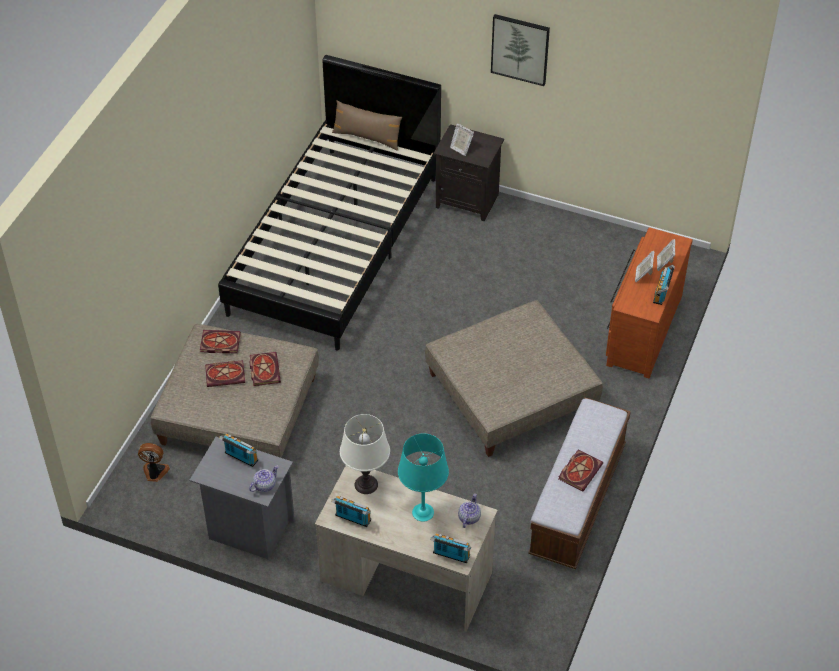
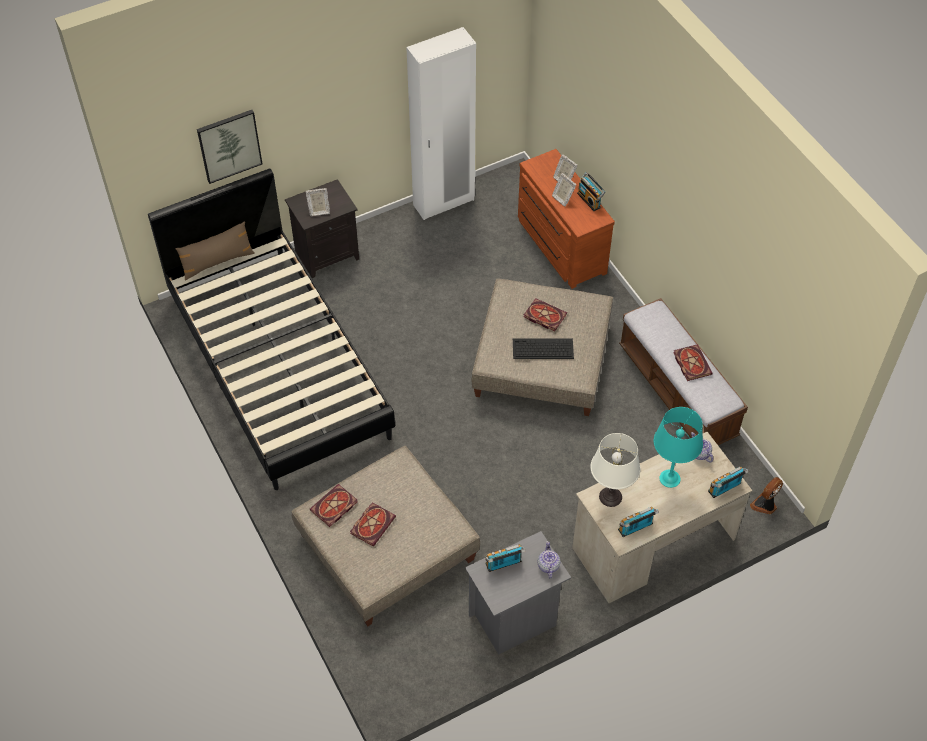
camera: 50 degrees left, 5 degrees up
(155, 472) = (393, 650): fan -> fan (765, 505)
(264, 369) = (393, 494): book -> book (543, 316)
(494, 370) = (542, 349): none -> keyboard
(520, 49) = (338, 88): picture -> picture (229, 145)
(599, 232) = (444, 203): none -> white wardrobe

